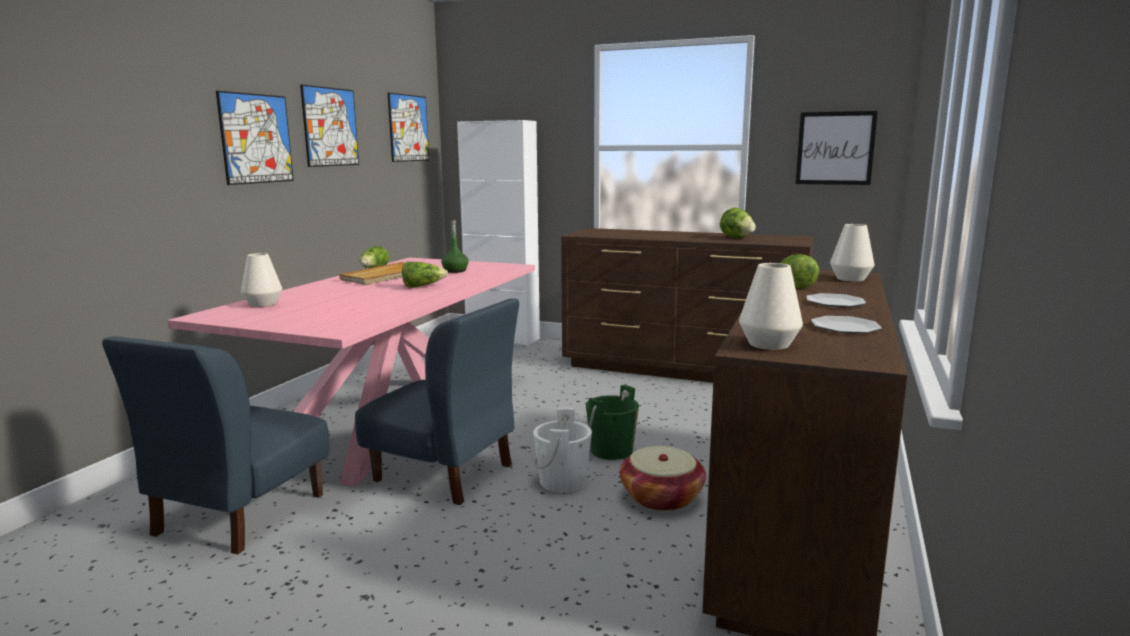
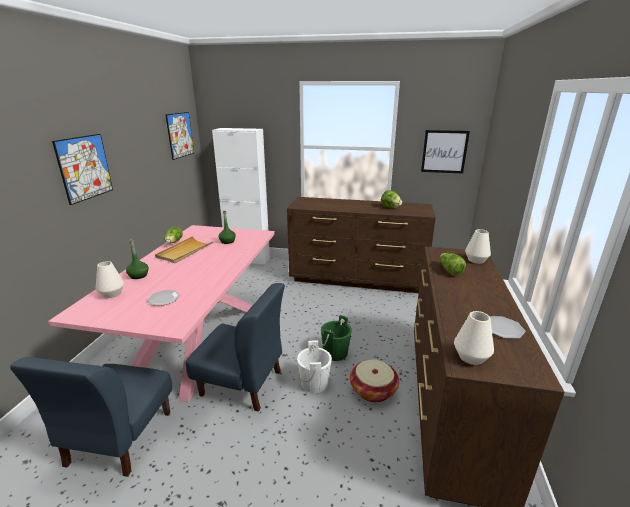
camera: 10 degrees left, 10 degrees up
(308, 292) = (138, 276): none -> green bottle
(330, 127) = (132, 147): picture -> none
(423, 286) = (213, 263): lettuce -> none
(835, 303) = (482, 294): plate -> plate (164, 299)

